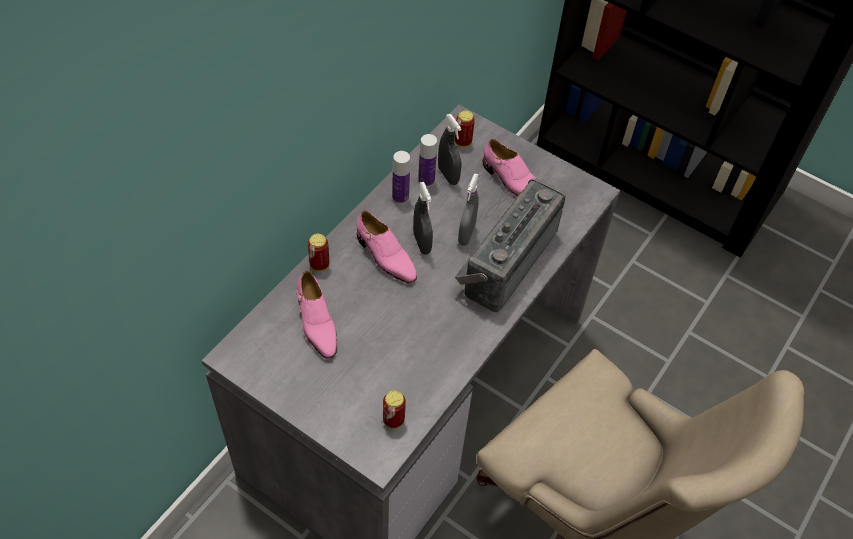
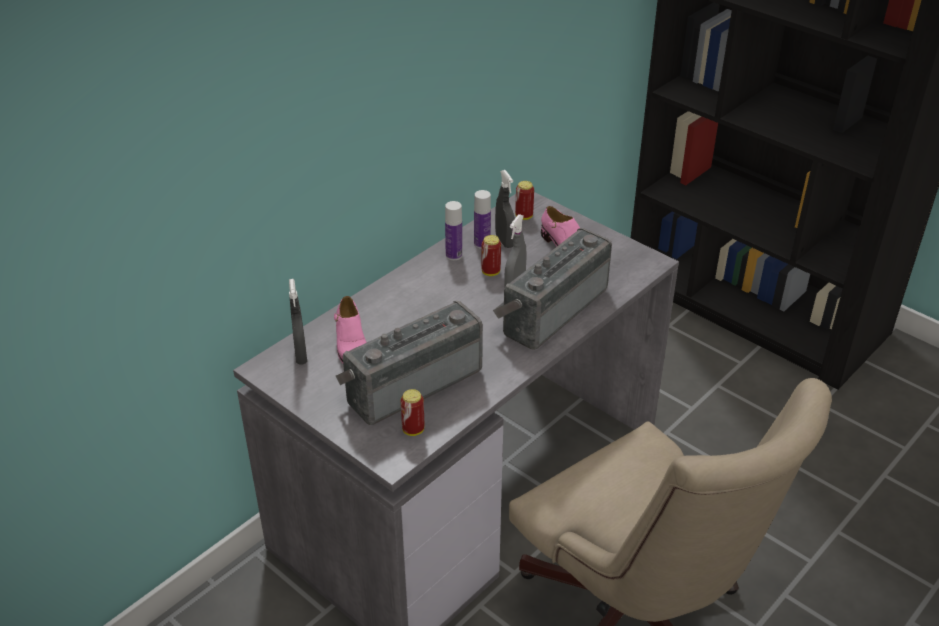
camera: 10 degrees right, 15 degrees down
(319, 265) = (363, 303): can -> can (490, 272)
(383, 362) = (411, 382): none -> radio
(385, 257) = (430, 300): pink shoe -> none
(422, 243) = (468, 292): grey spray bottle -> grey spray bottle (301, 355)

